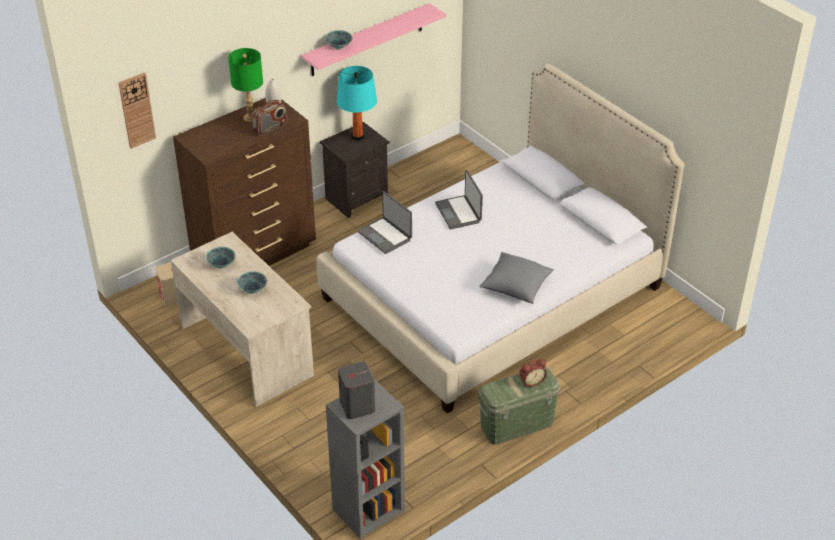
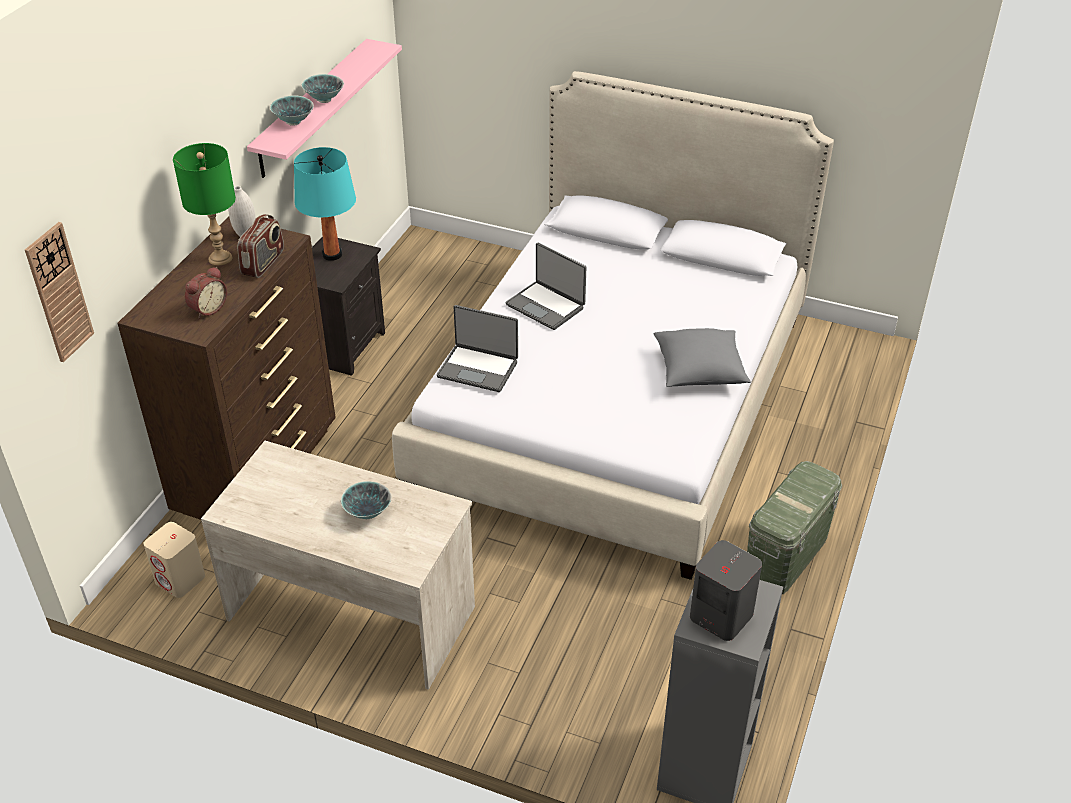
camera: 30 degrees left, 0 degrees up
(221, 265) = (289, 495): bowl -> bowl (324, 99)
(531, 381) = (806, 486): alarm clock -> alarm clock (207, 308)

